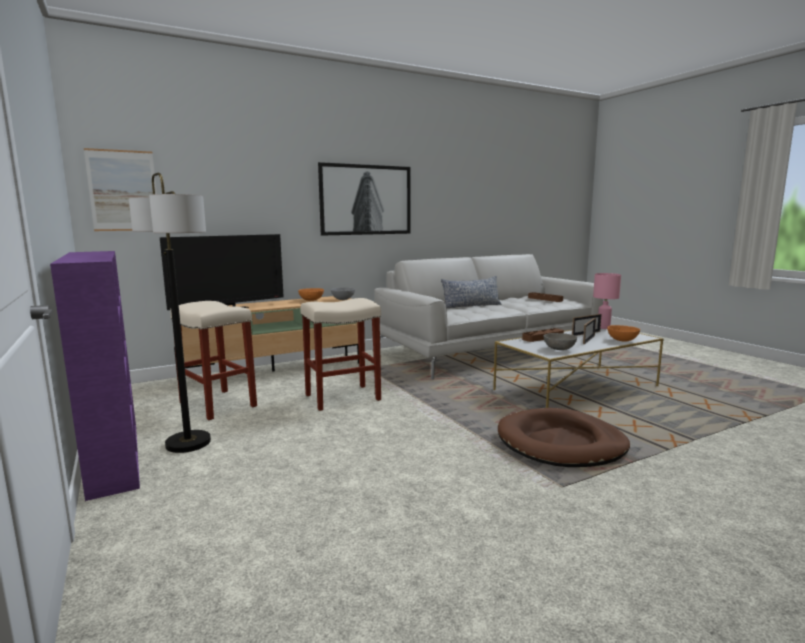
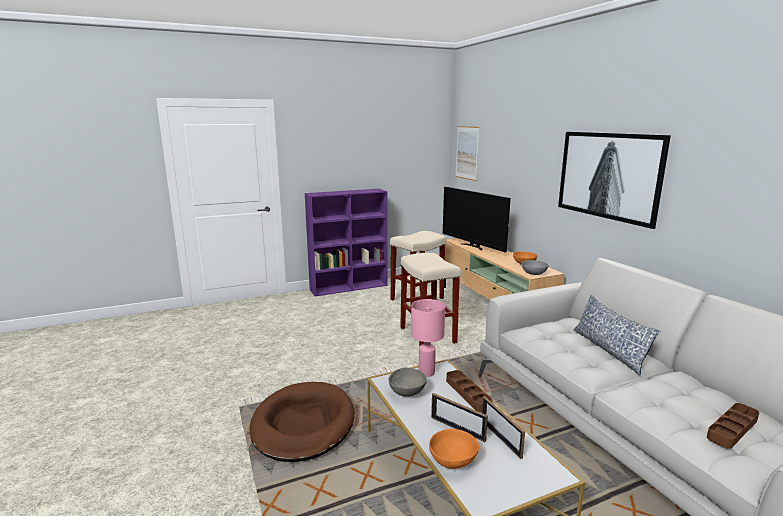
camera: 95 degrees right, 5 degrees up
(188, 443) = (359, 299): floor lamp -> none
(603, 327) = (555, 473): pink table lamp -> pink table lamp (427, 372)

